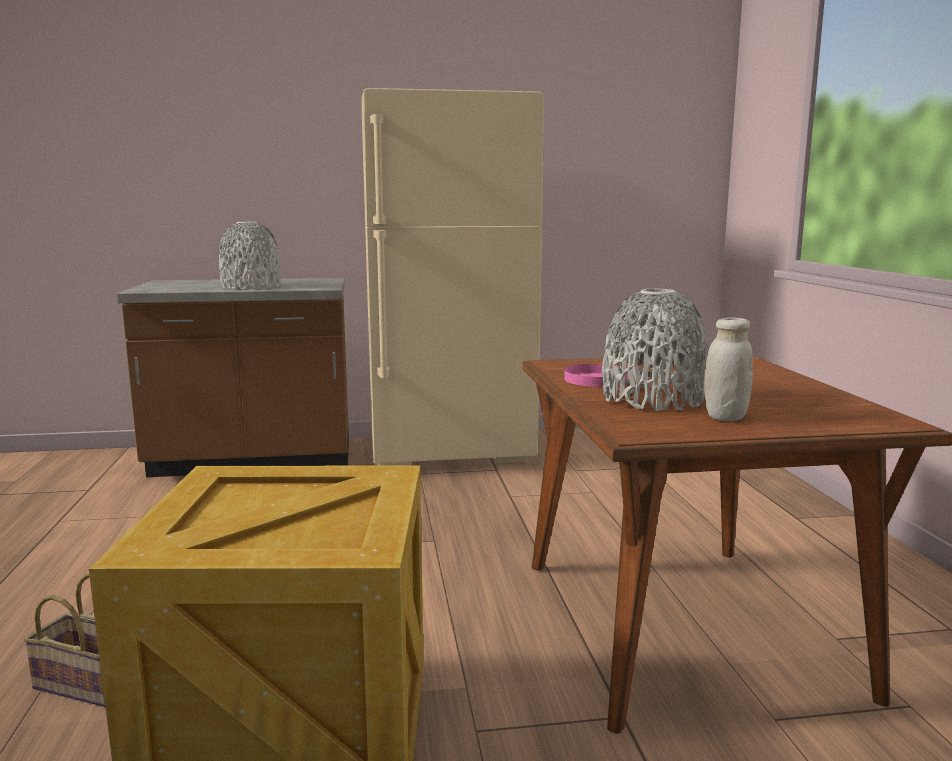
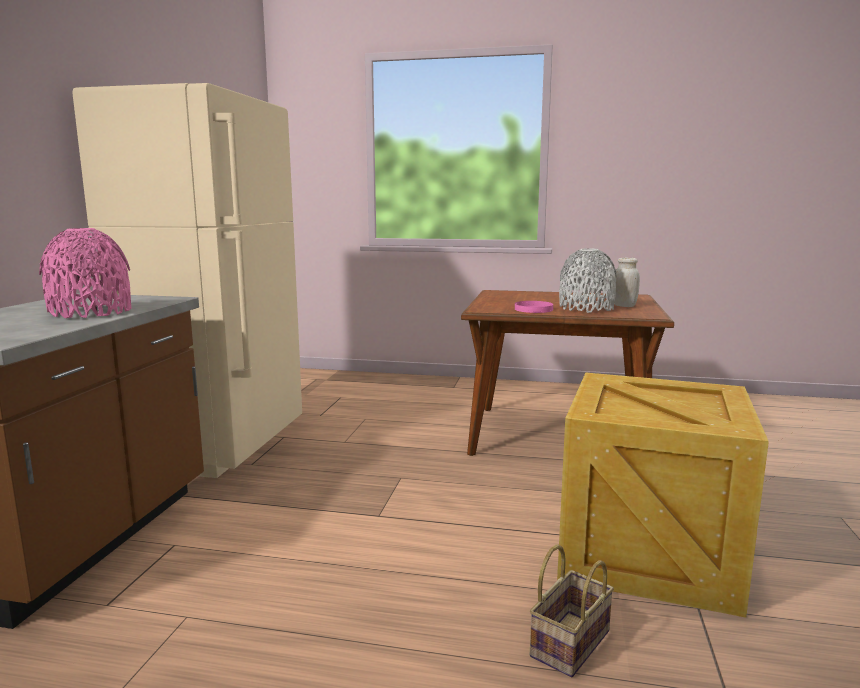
camera: 70 degrees left, 0 degrees up
(251, 286) = (91, 312): grey vase -> pink vase

